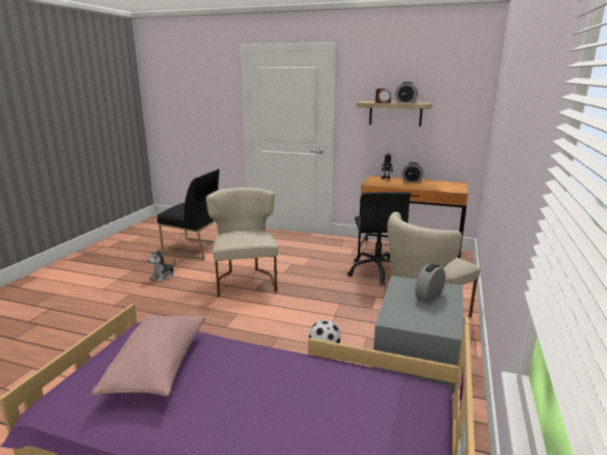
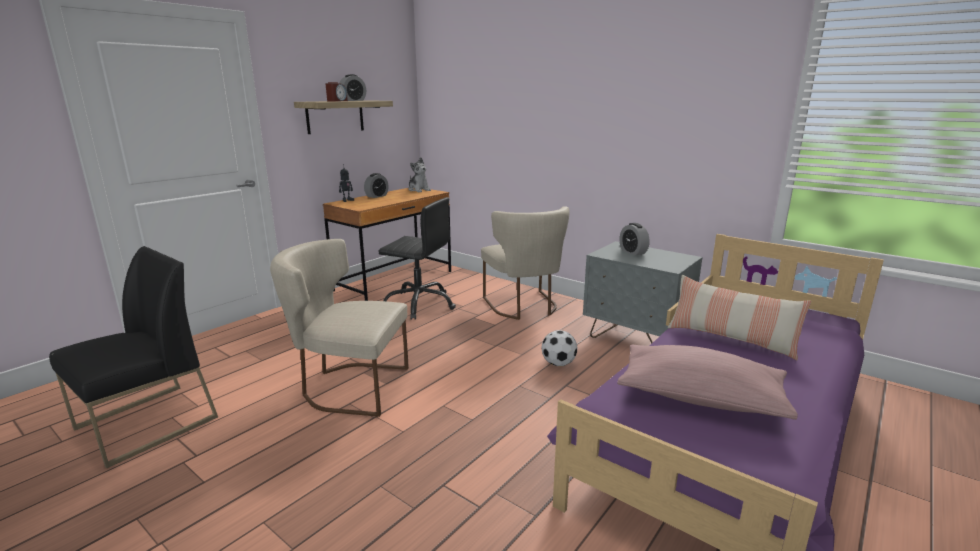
camera: 70 degrees left, 0 degrees up
(163, 277) = (234, 471): plush toy -> plush toy (419, 190)
(284, 387) = (731, 338): none -> pillow

